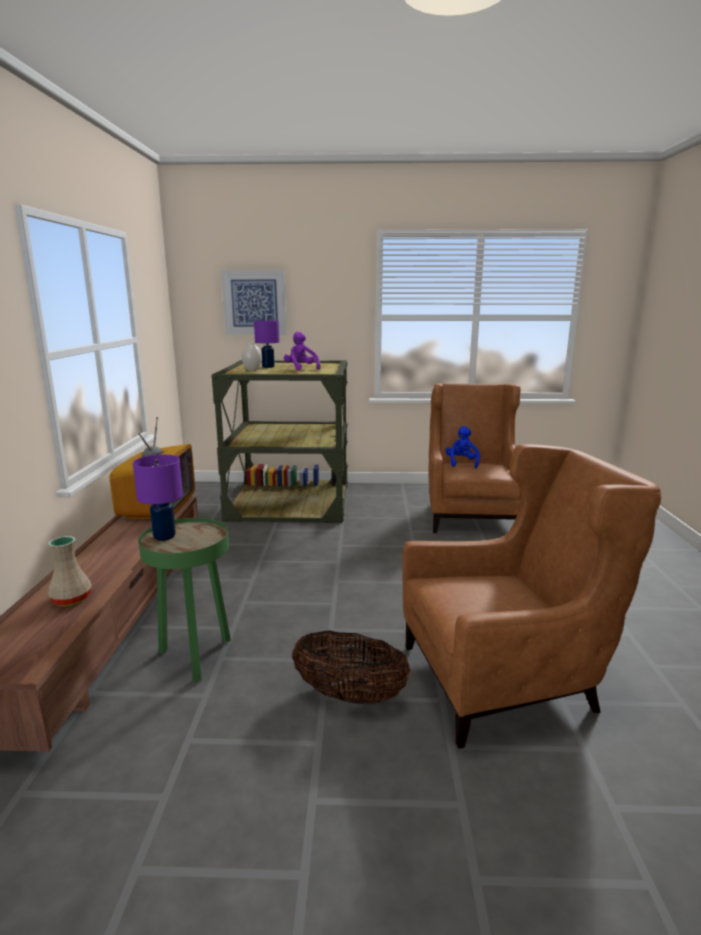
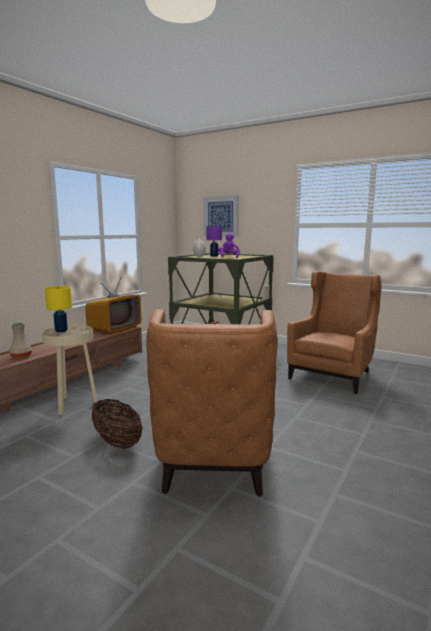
camera: 30 degrees right, 5 degrees down
(163, 537) = (60, 331): purple table lamp -> yellow table lamp
(195, 657) = (73, 405): green side table -> beige side table
(462, 463) = (325, 332): blue plush toy -> none
(507, 680) = (213, 465): brown armchair -> brown armchair turned 75 degrees clockwise

